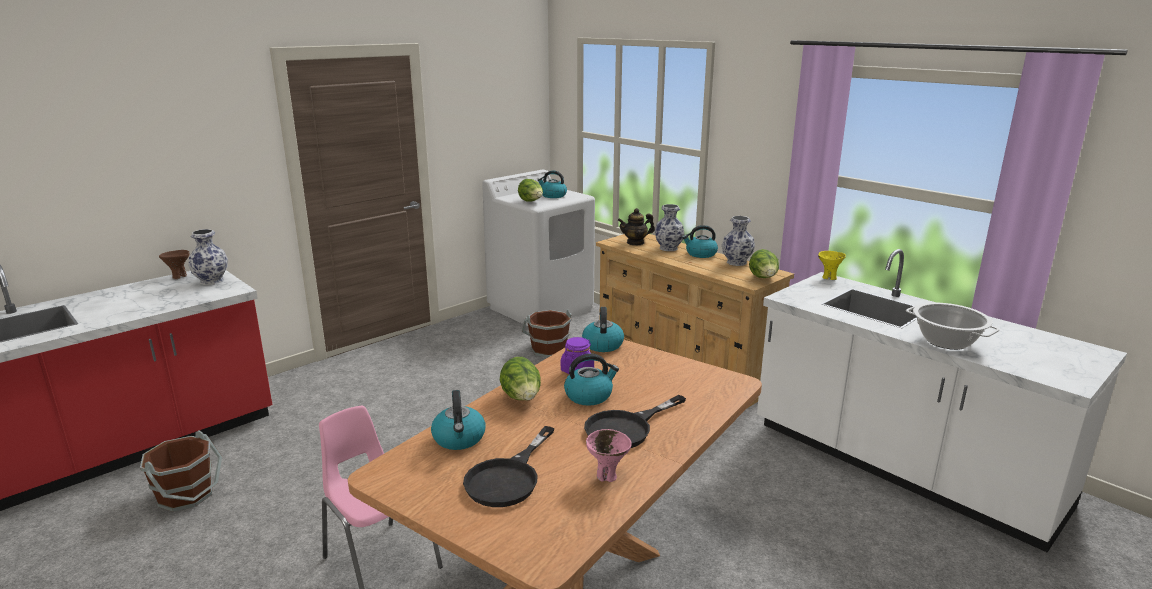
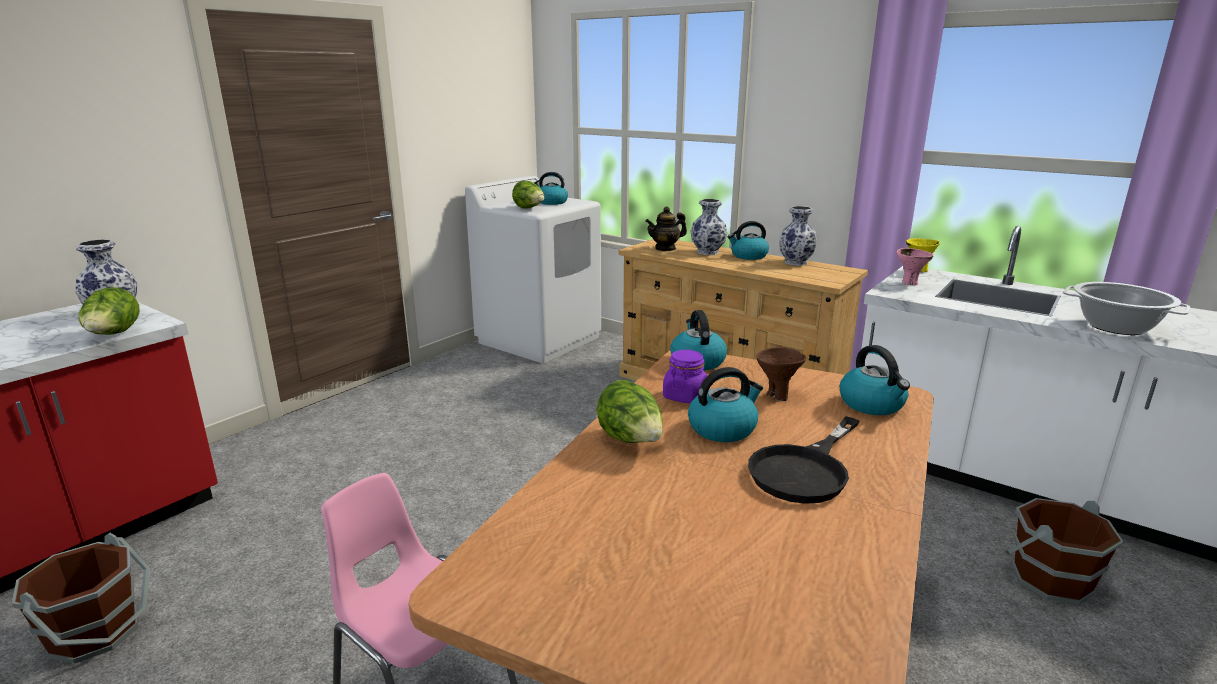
camera: 10 degrees left, 0 degrees up
(179, 276) = (62, 312): brown bowl -> brown bowl (777, 395)
(459, 439) = (569, 511): kettle -> kettle (872, 404)
(508, 477) = (680, 568): black frying pan -> none
(548, 349) = (564, 384): brown bucket -> brown bucket (1049, 579)
(607, 475) = (829, 546): pink bowl -> pink bowl (909, 282)
(763, 278) = (839, 276): lettuce -> lettuce (114, 335)

